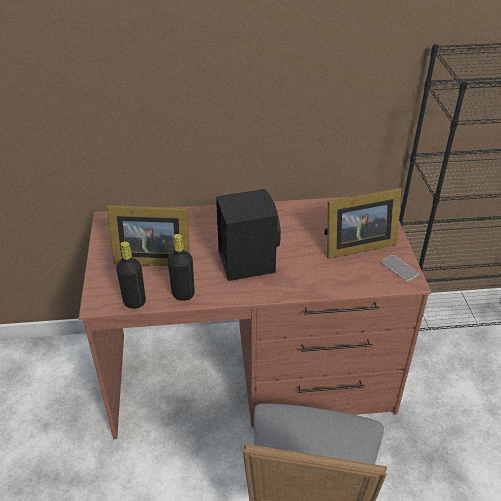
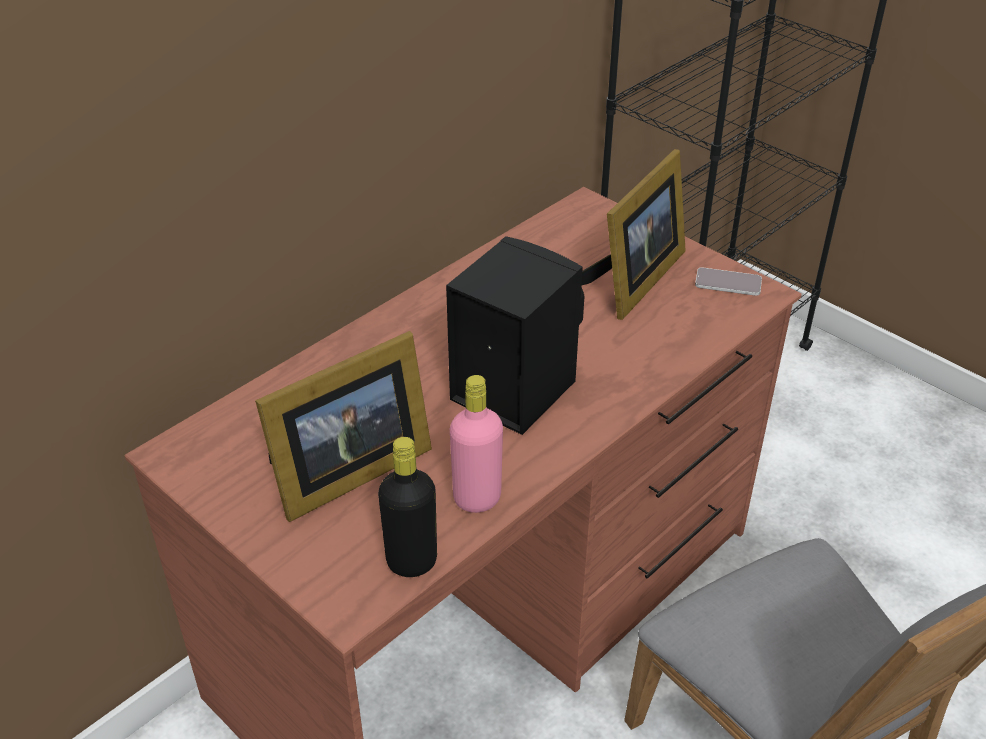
camera: 40 degrees left, 0 degrees up
(183, 294) = (477, 498): black bottle -> pink bottle

